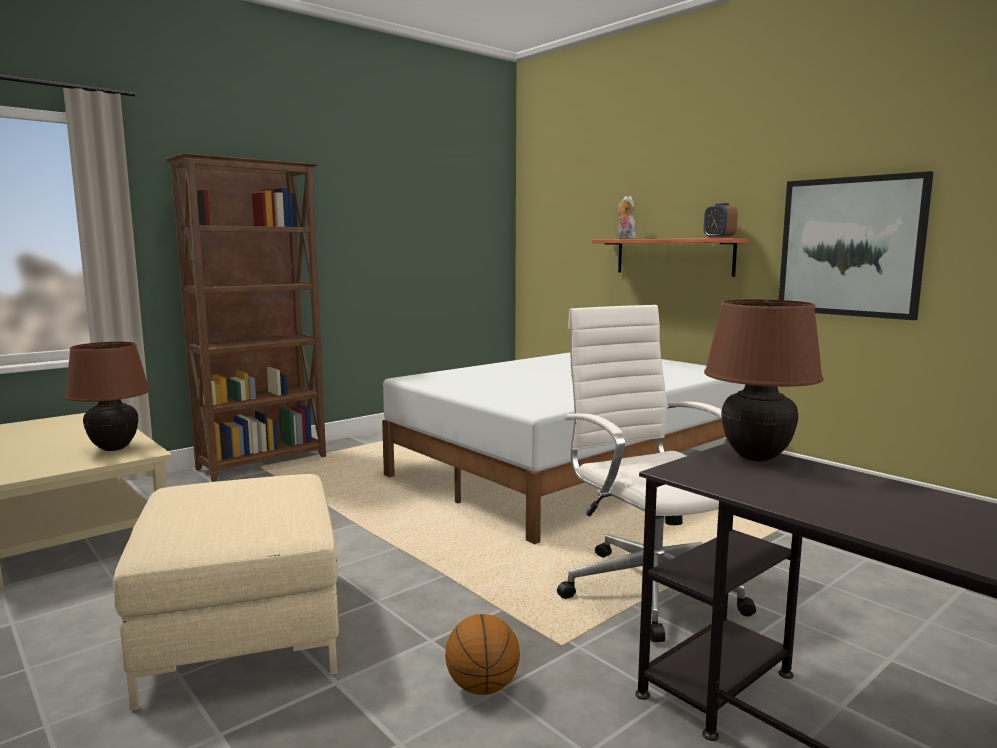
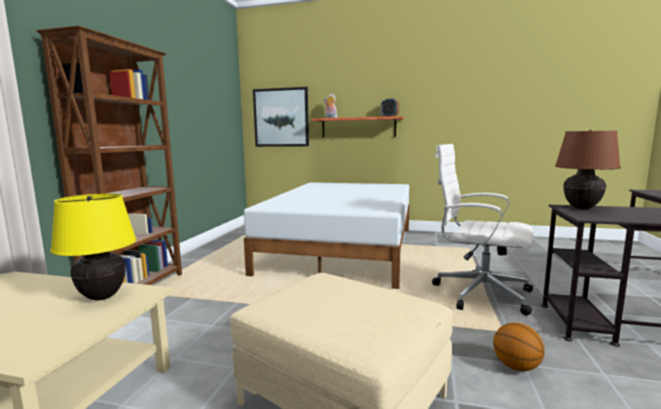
camera: 35 degrees left, 0 degrees up
(113, 448) = (102, 297): brown table lamp -> yellow table lamp
(850, 247) = (455, 120): picture -> picture (281, 117)

